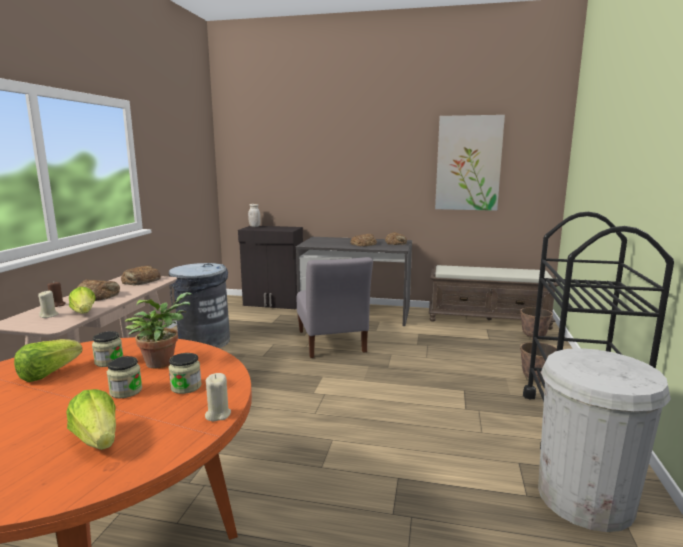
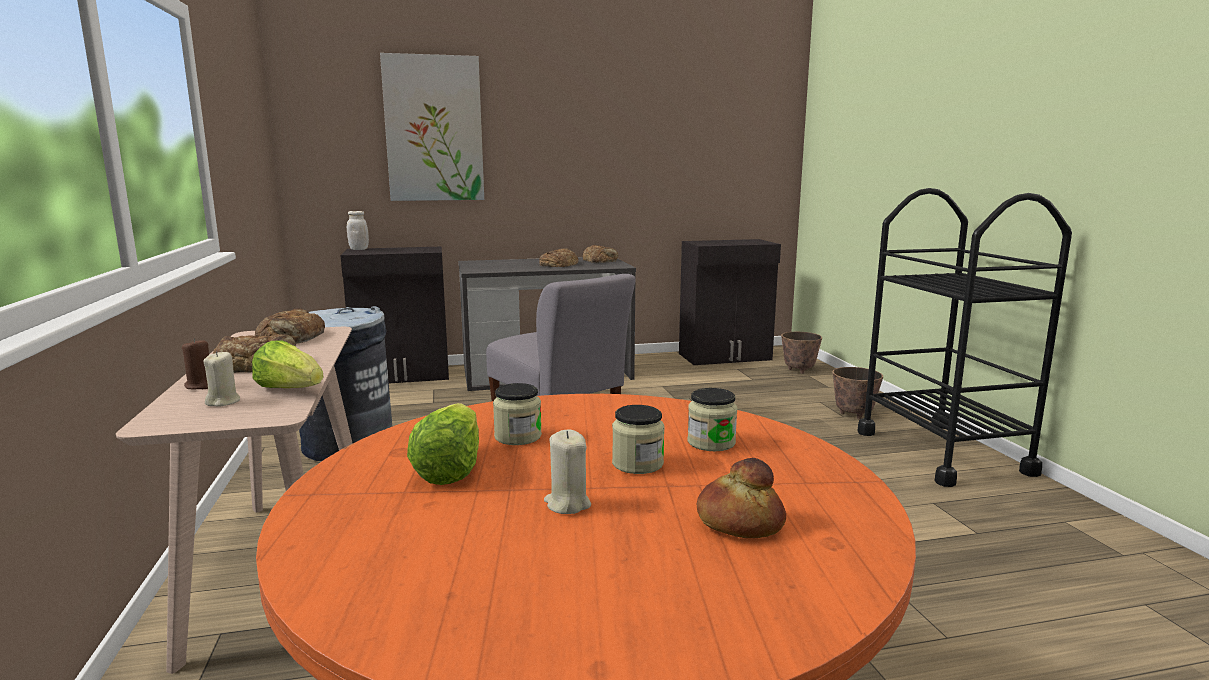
camera: 25 degrees left, 0 degrees up
(97, 439) = (739, 522): lettuce -> bread
(162, 361) = (602, 422): potted plant -> none
(218, 414) = (826, 461): beige candle -> beige candle (567, 504)
(468, 163) = (684, 143): picture -> picture (434, 129)
(488, 319) = (726, 357): brown bench -> black cabinet
(585, 498) = (1029, 520): white trash can -> none

